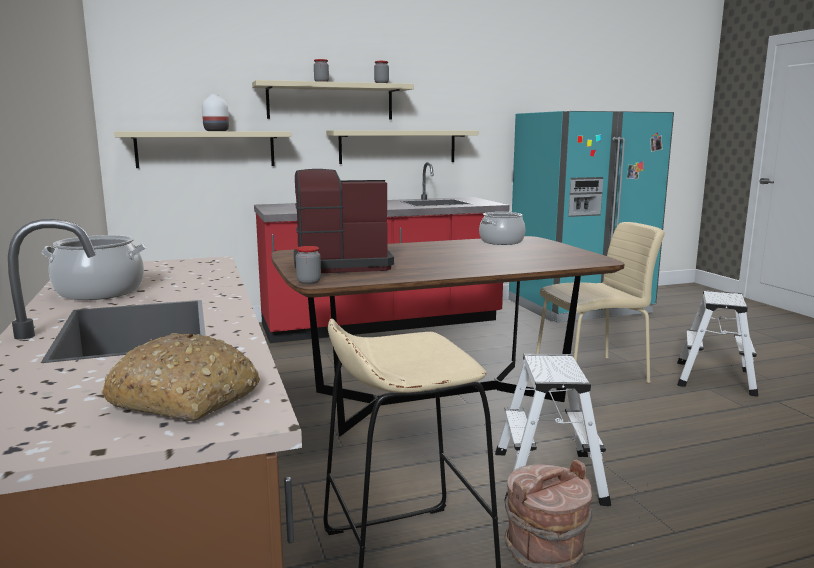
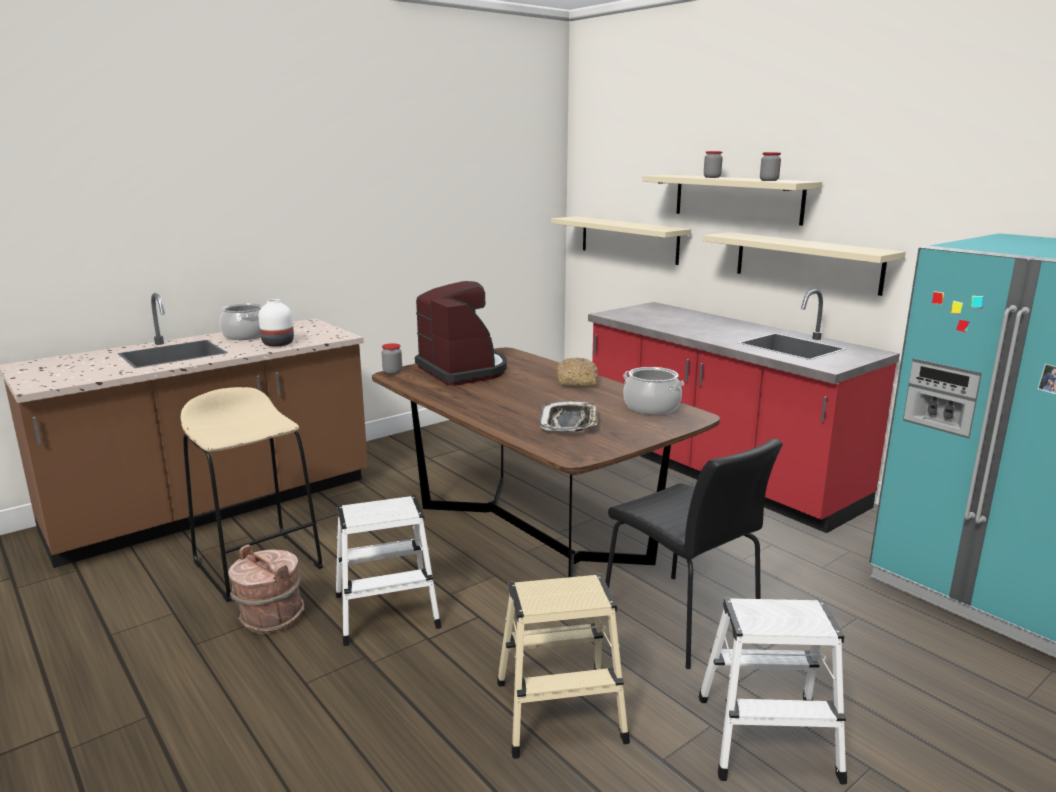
camera: 70 degrees right, 5 degrees up
(186, 398) = (60, 377): bread -> bread (577, 381)
(216, 131) = (625, 223): white vase -> white vase (278, 343)
(525, 256) = (569, 422): none -> tray
(594, 373) = (684, 622): beige chair -> black chair
(699, 426) = (559, 710): none -> beige step ladder

